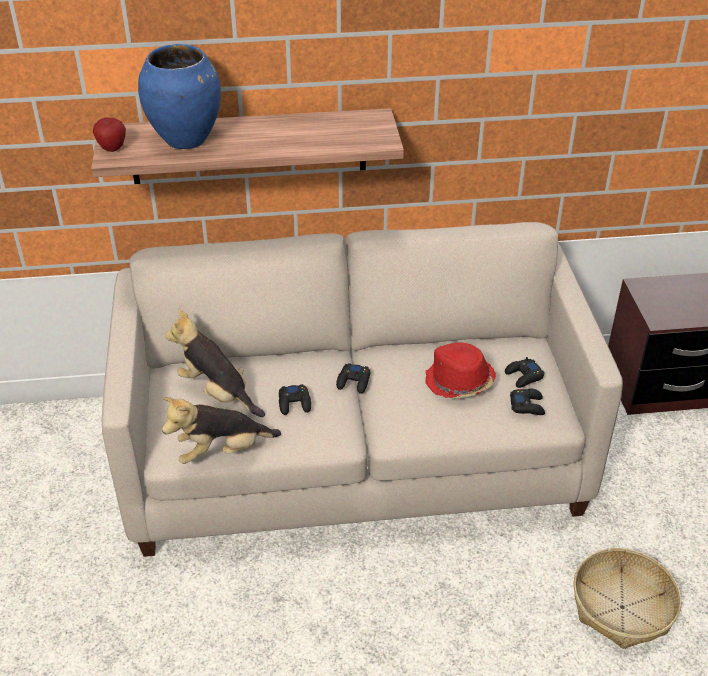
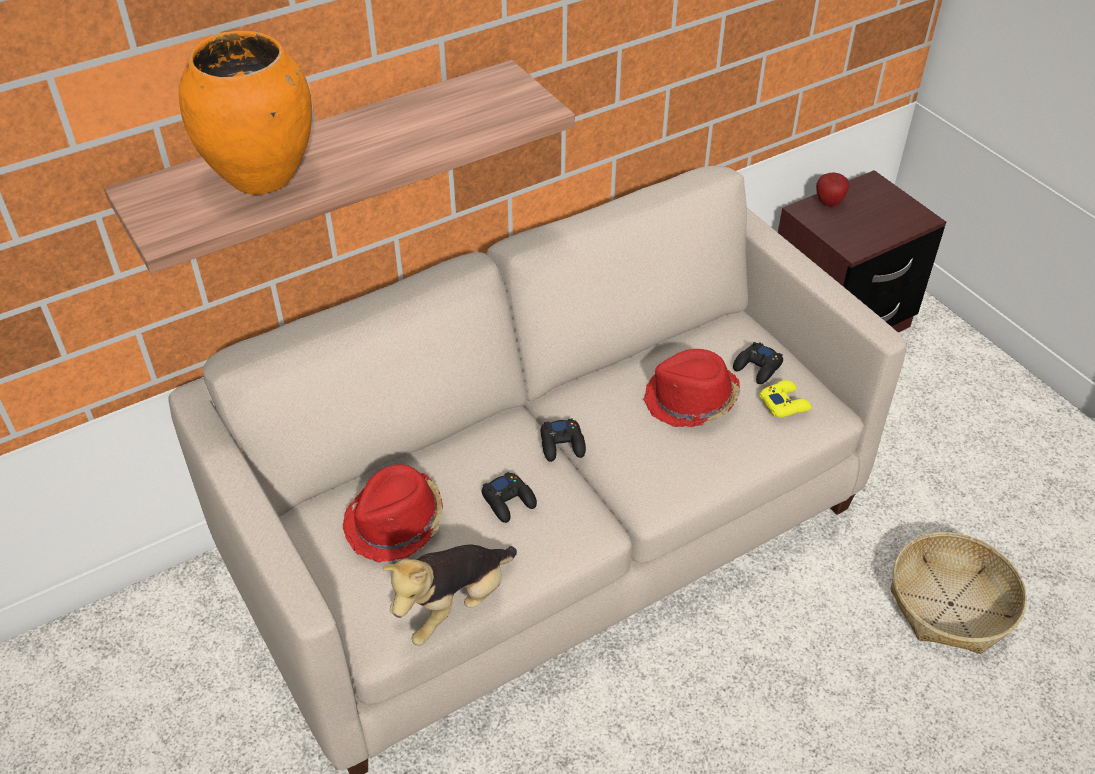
camera: 25 degrees left, 5 degrees up
(112, 148) = (157, 220): apple -> apple (829, 203)
(186, 140) = (262, 177): blue vase -> orange vase
(217, 392) = (396, 523): plush toy -> red hat
(527, 405) = (784, 403): black game controller -> yellow game controller

